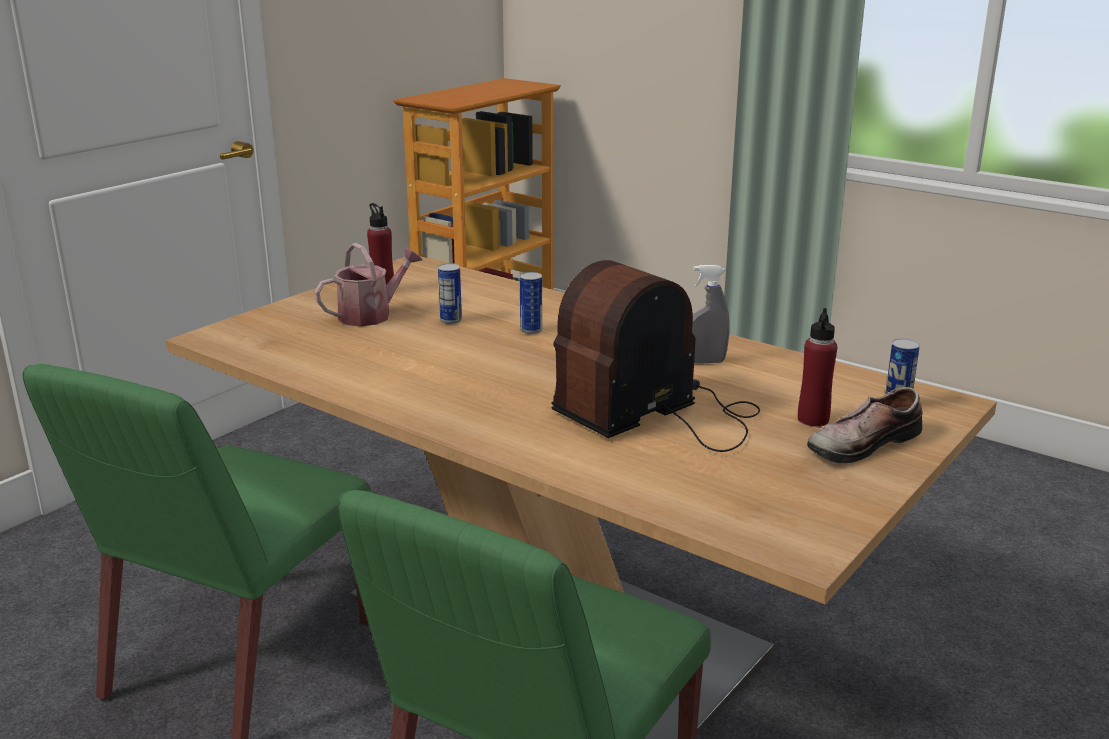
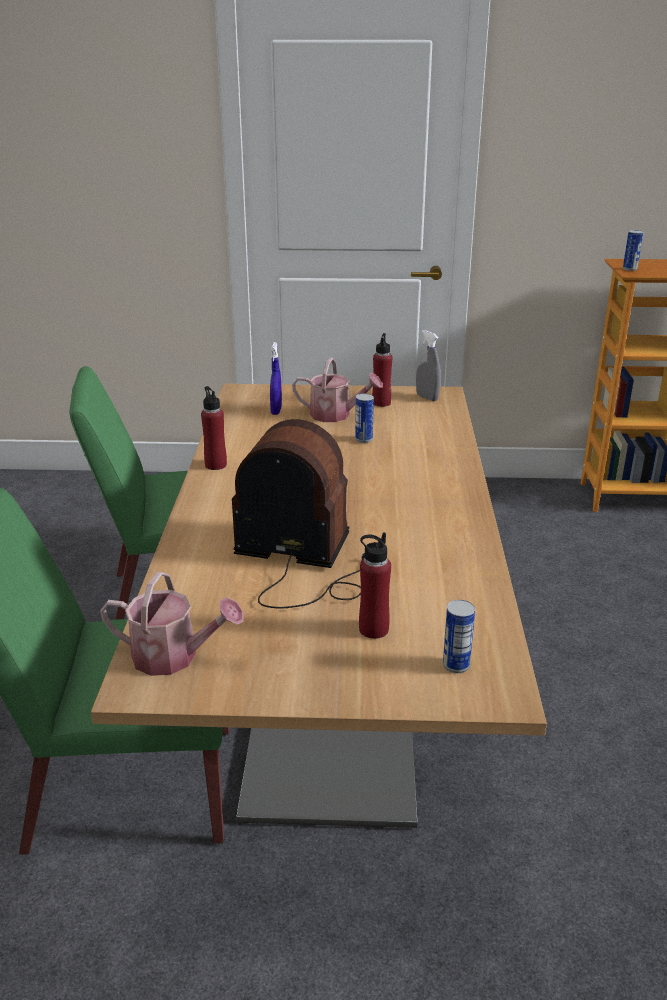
camera: 55 degrees right, 5 degrees up
(303, 335) = (276, 411): none -> blue spray bottle
(383, 398) = (215, 465): none -> red bottle
(531, 330) = (387, 469): can -> can (629, 269)
(705, 361) = (425, 549): grey spray bottle -> grey spray bottle (427, 398)
(768, 519) = (174, 656): none -> watering can
(860, 443) = (353, 664): shoe -> none

